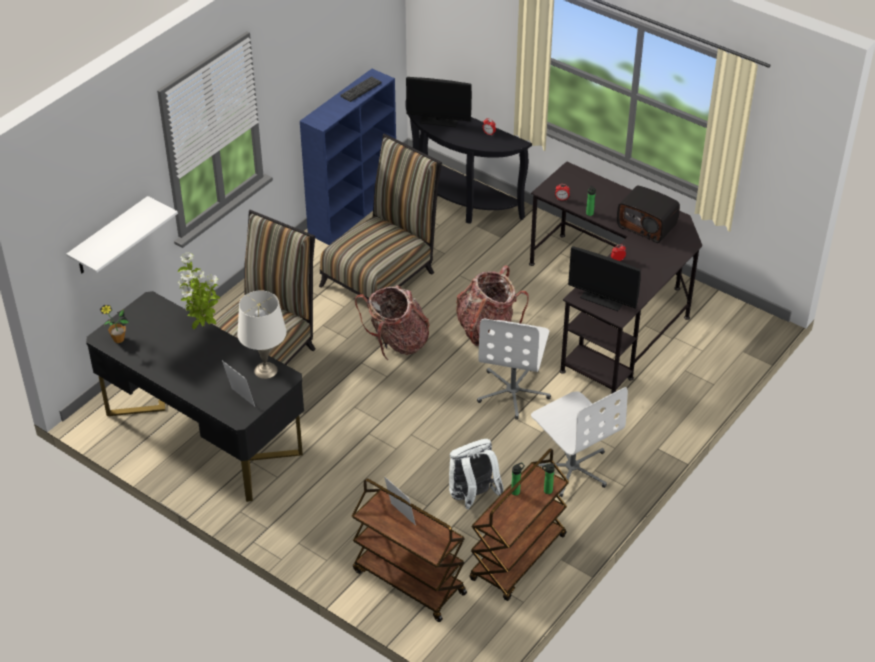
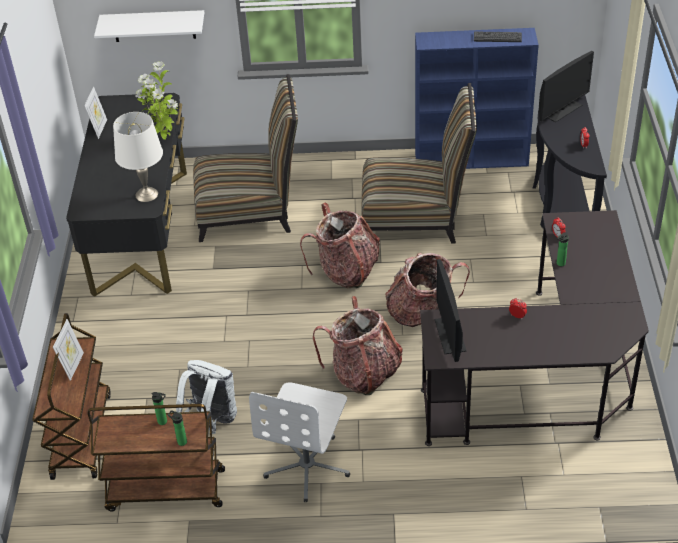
camera: 55 degrees right, 0 degrees up
(118, 339) = (110, 110): potted plant -> none
(240, 399) = (102, 200): picture frame -> picture frame (99, 129)
(439, 120) = (562, 110): monitor -> monitor turned 105 degrees counterclockwise
(513, 392) = (363, 373): white office chair -> backpack
(647, 226) = (593, 309): radio -> none

